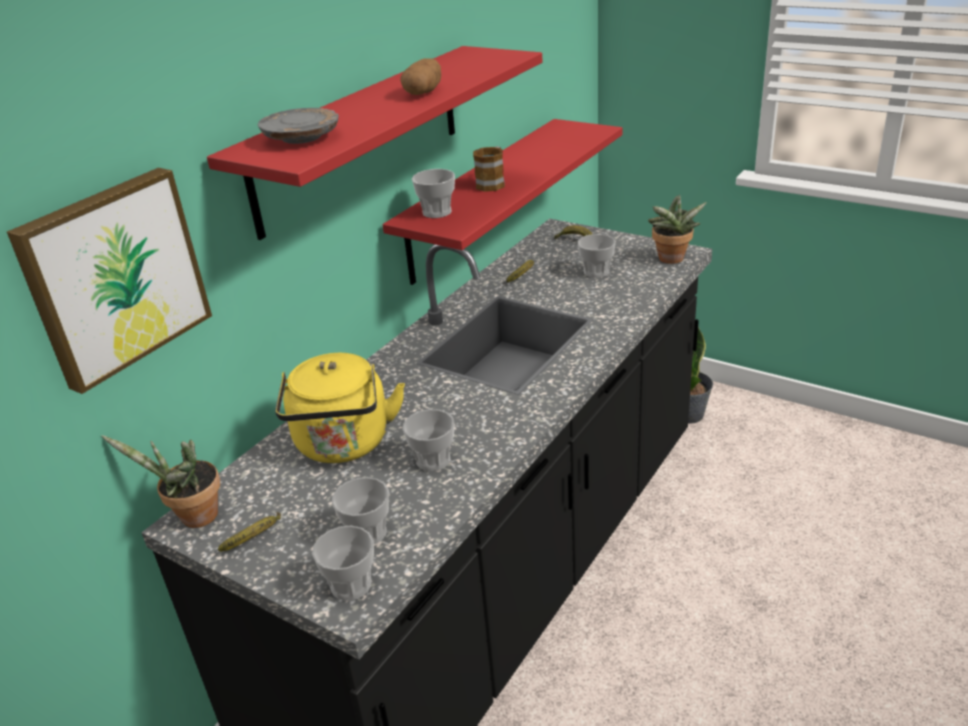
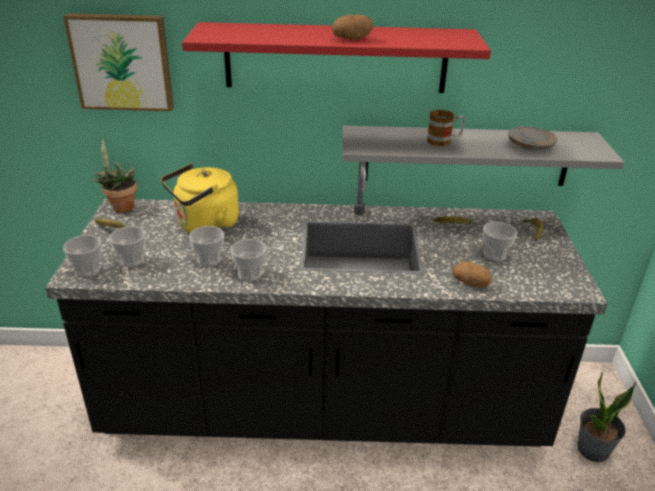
camera: 55 degrees right, 0 degrees up
(301, 138) = (239, 31): grey plate -> grey plate (530, 146)
(437, 212) = (376, 135): cup -> cup (250, 274)
(481, 199) = (466, 156): red shelf -> grey shelf
(632, 300) = (470, 283): none -> potato
(671, 260) = (557, 286): potted plant -> none

